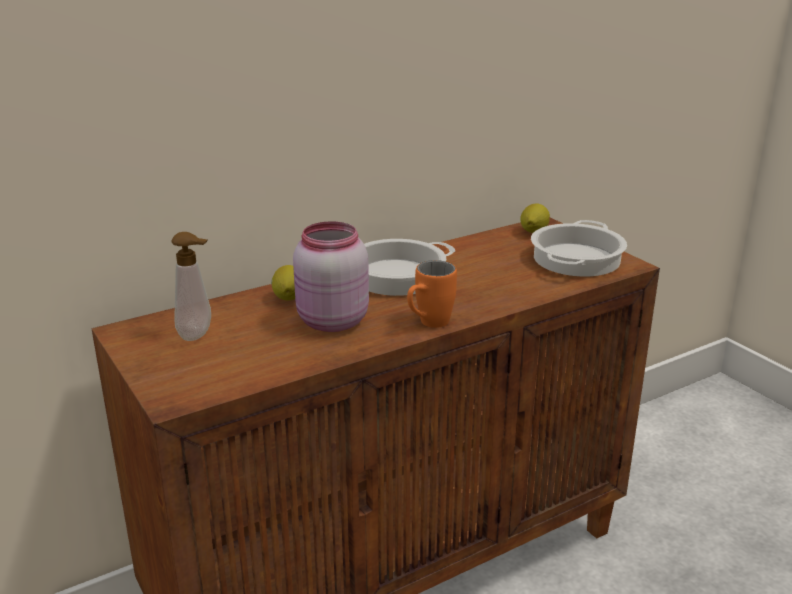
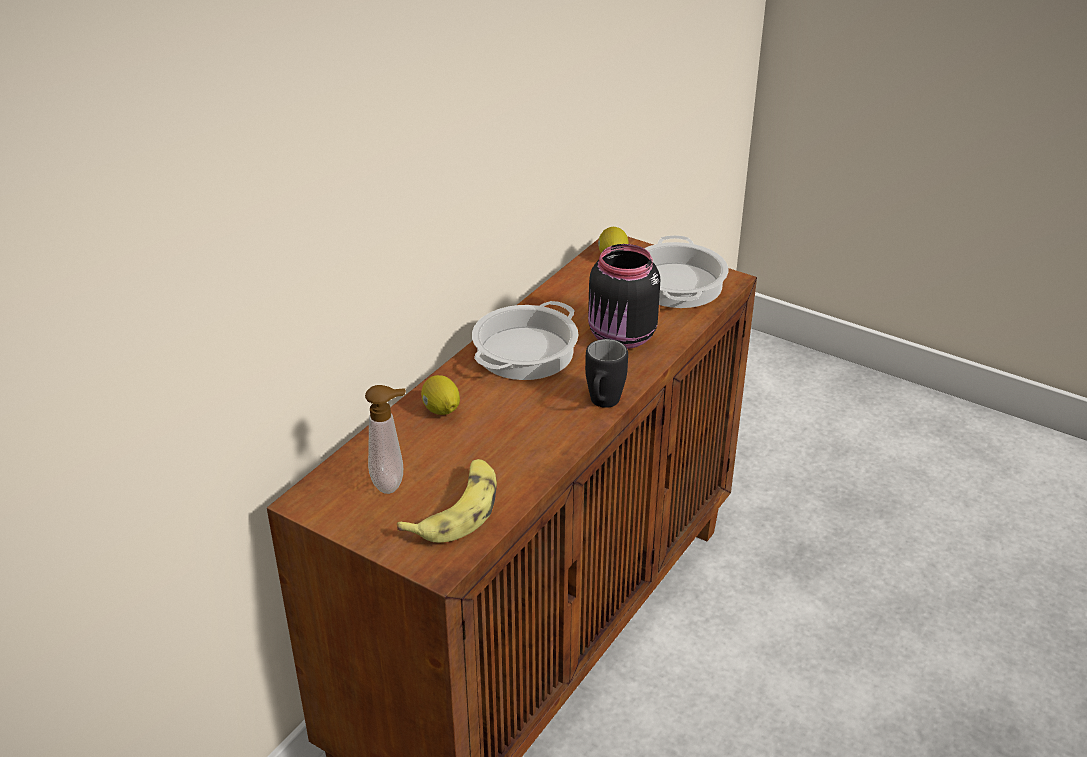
camera: 25 degrees left, 10 degrees up
(229, 366) = (456, 510): none -> banana
(330, 322) = (508, 428): pink jar -> none
(428, 324) = (602, 405): orange mug -> black mug
(491, 284) = (622, 338): none -> black jar

